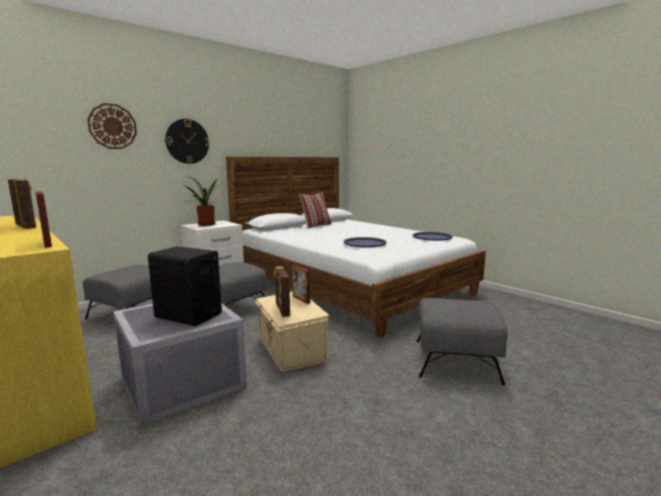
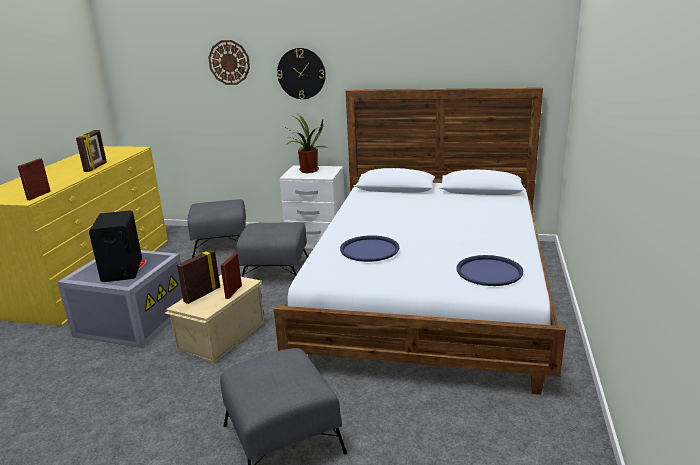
camera: 55 degrees right, 10 degrees up
(316, 226) = (437, 197): pillow -> none

